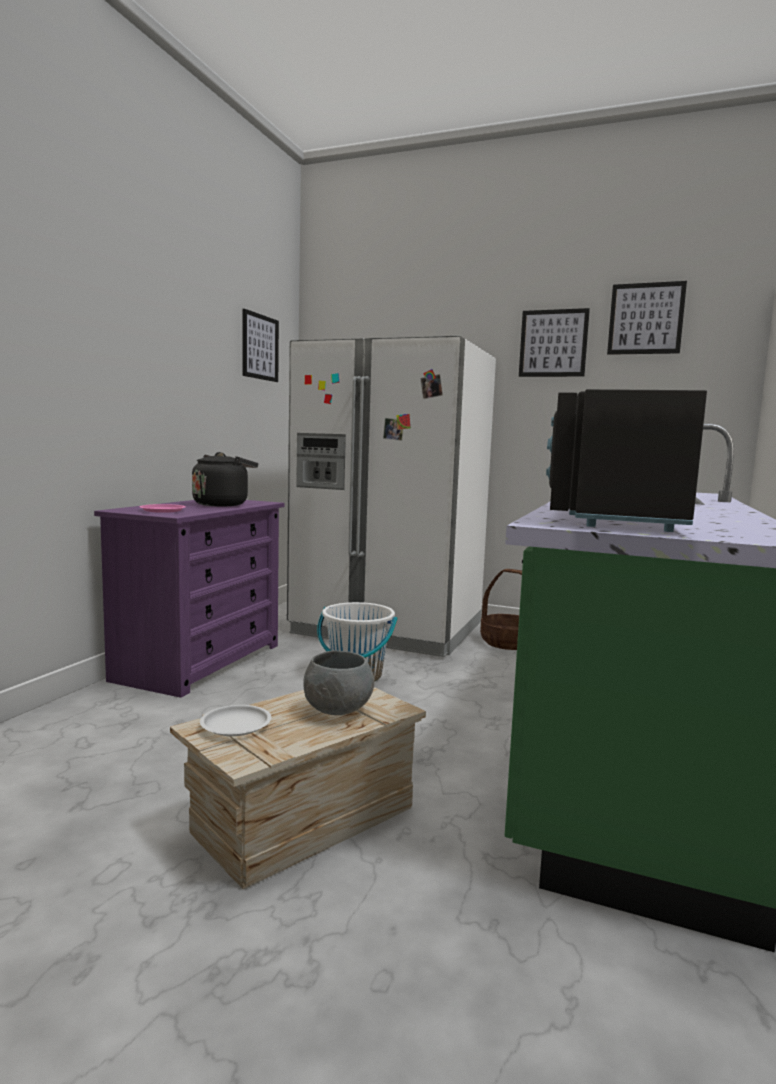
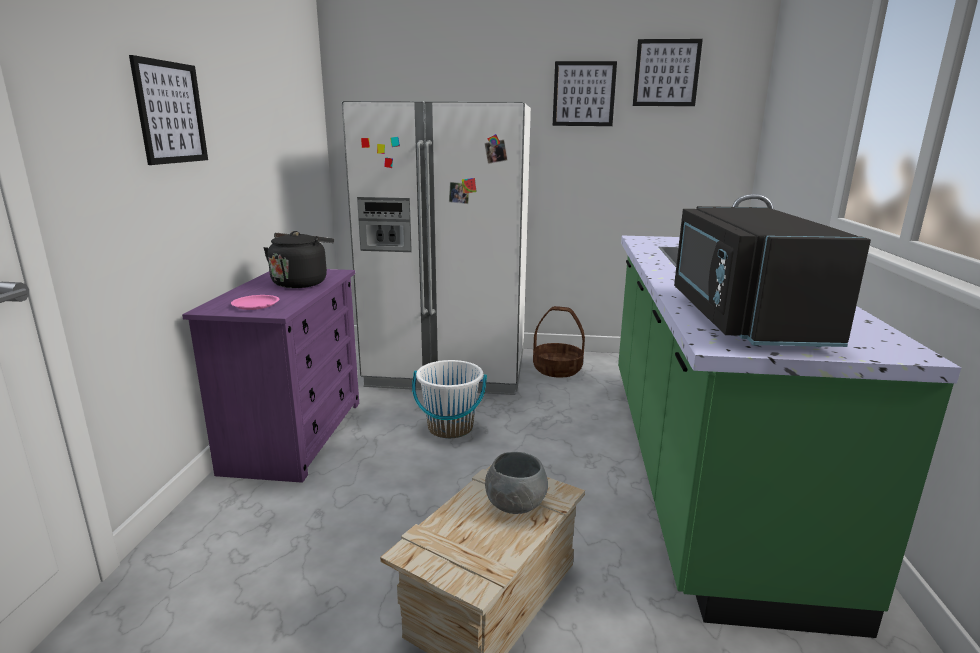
camera: 15 degrees left, 10 degrees up
(236, 725) = (441, 543): white plate -> none
(260, 347) = (294, 99): picture -> picture (170, 112)

